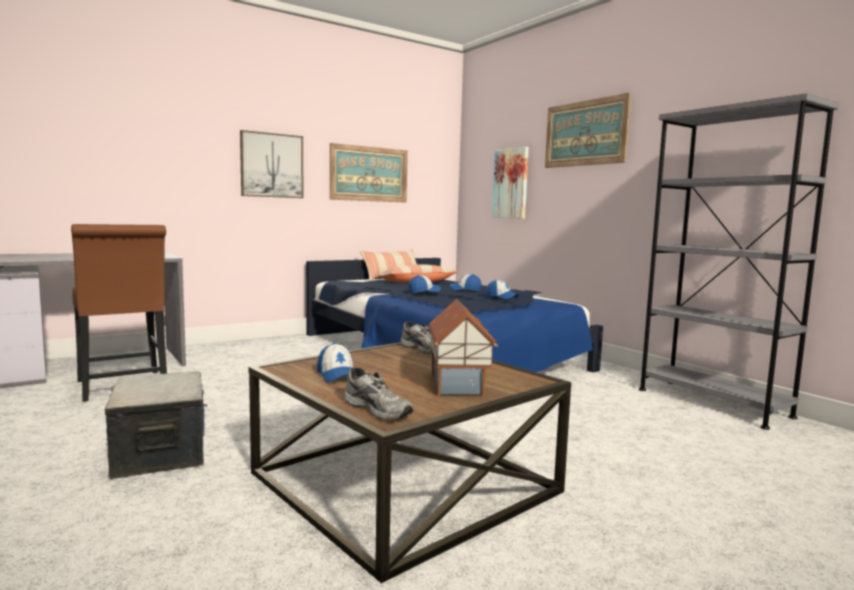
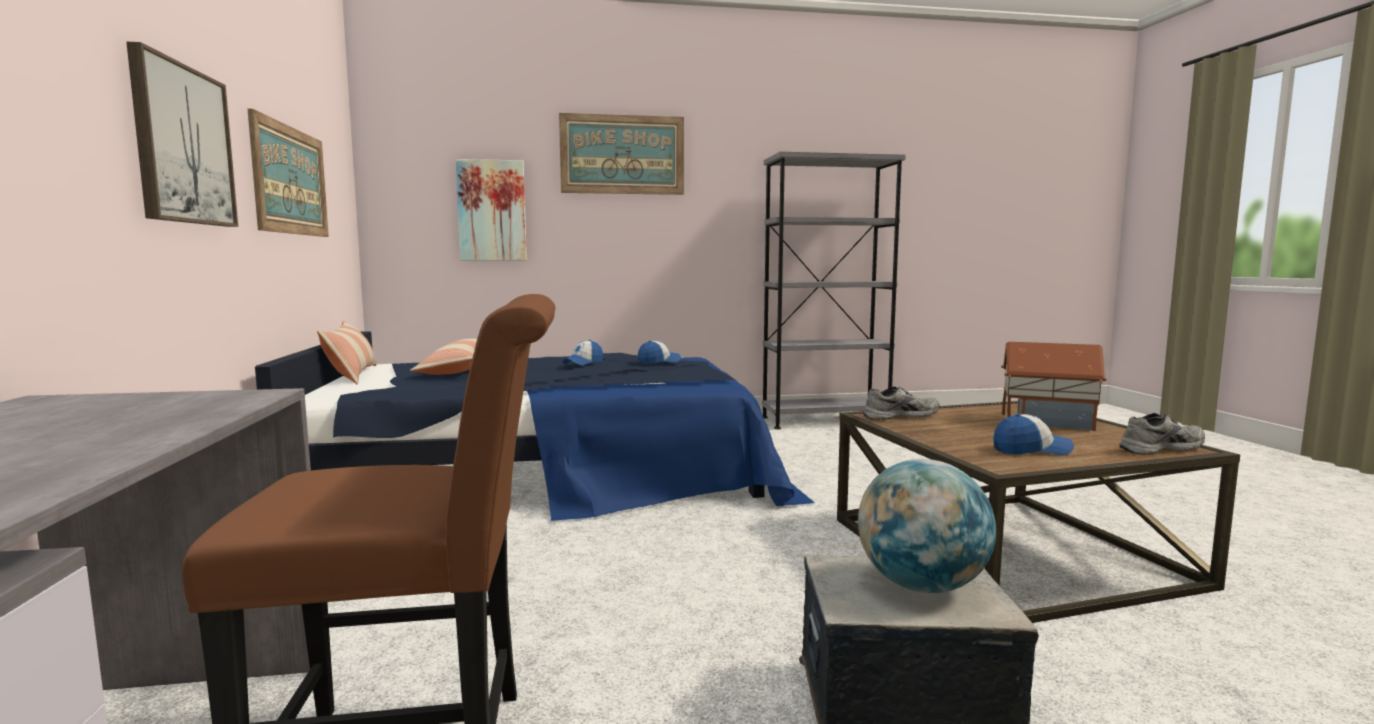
camera: 65 degrees left, 0 degrees up
(158, 388) = (921, 586): none -> globe
(424, 291) = (580, 373): cap -> none

